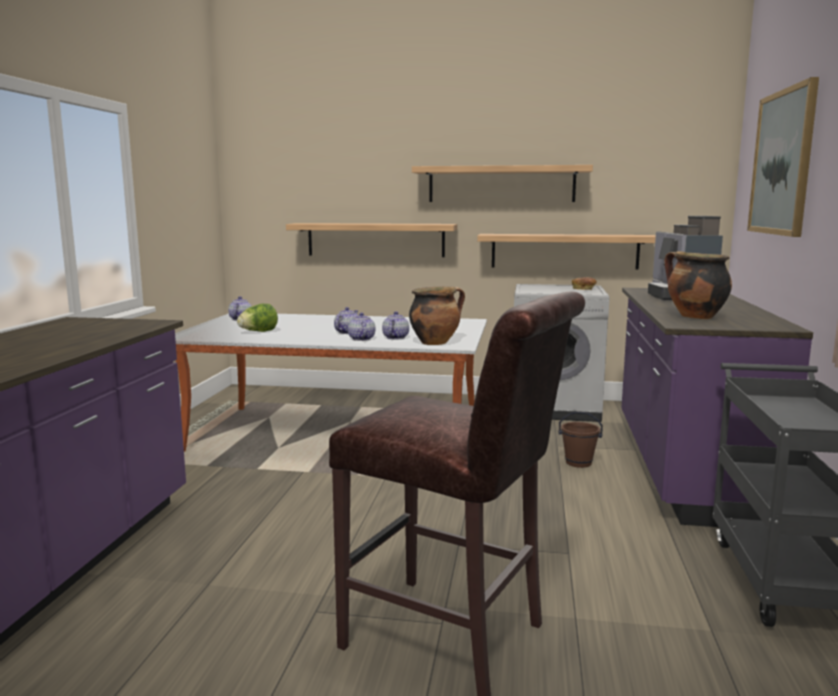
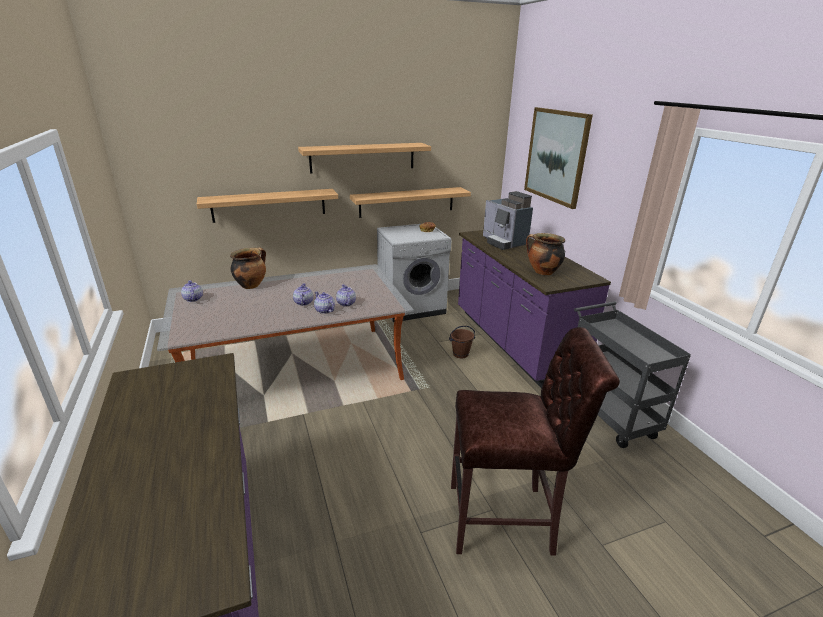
camera: 30 degrees left, 15 degrees up
(258, 332) = (233, 317): lettuce -> none
(435, 342) = (379, 304): cooking pot -> cooking pot (251, 285)

